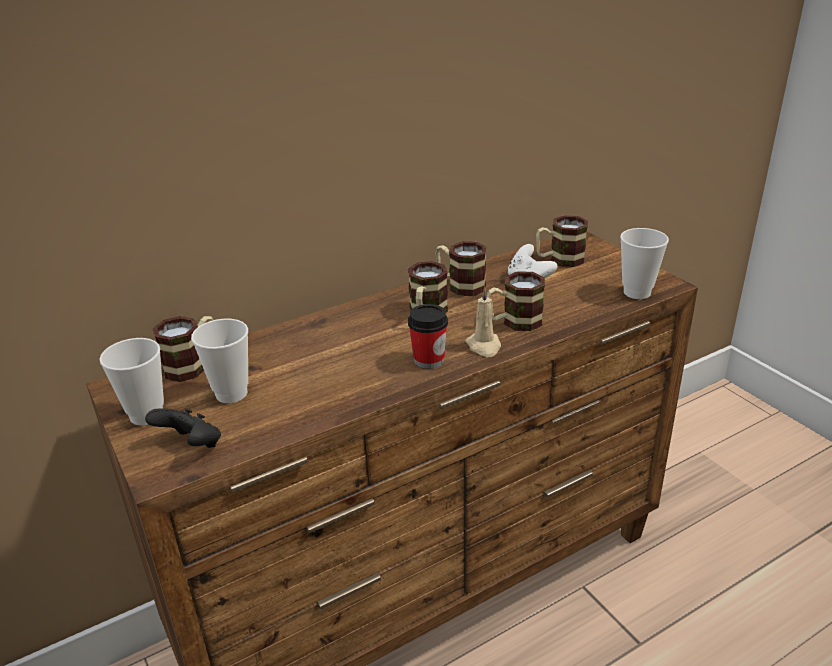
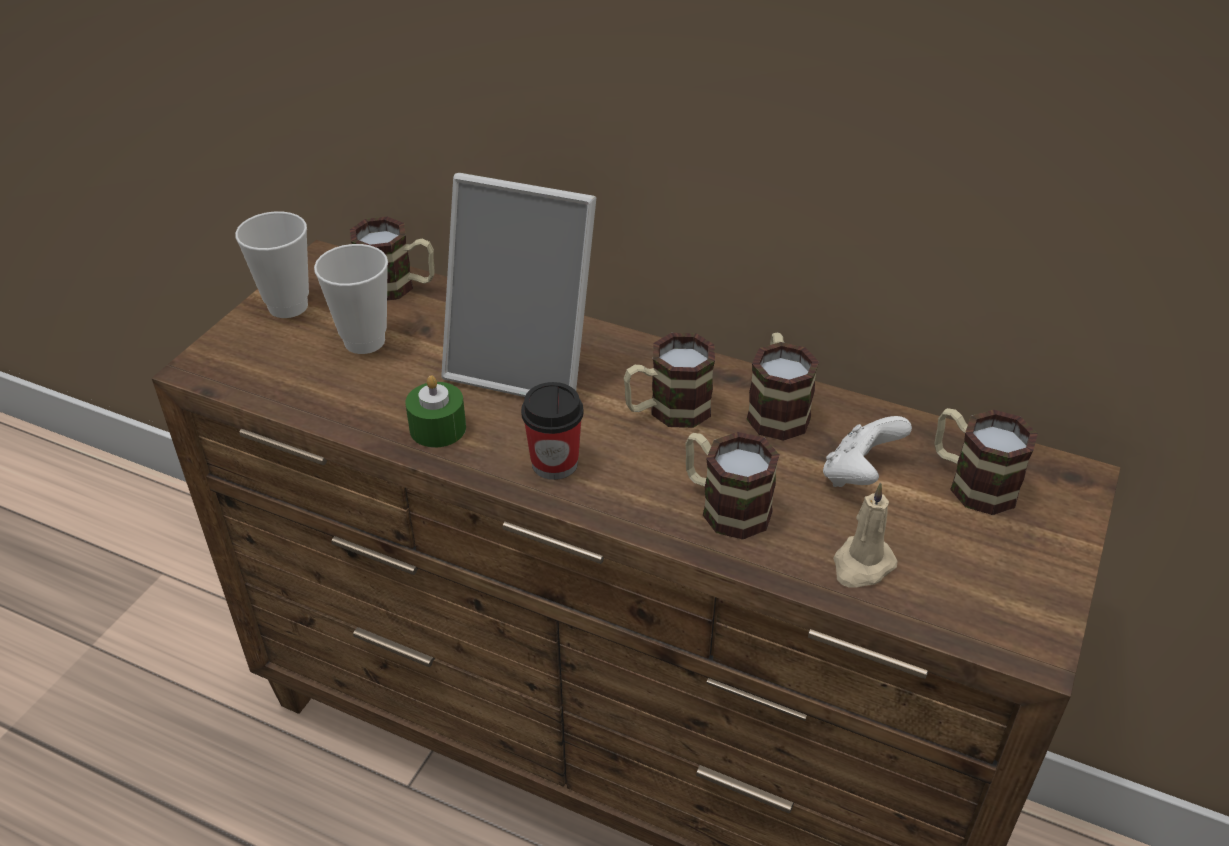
camera: 55 degrees right, 10 degrees up
(191, 445) = (257, 363): black game controller -> none
(333, 343) = (526, 364): none -> picture frame
(352, 390) = (438, 428): none -> green candle
(484, 346) = (632, 501): beige candle -> beige candle (862, 565)
(637, 292) = (958, 616): cup -> none

